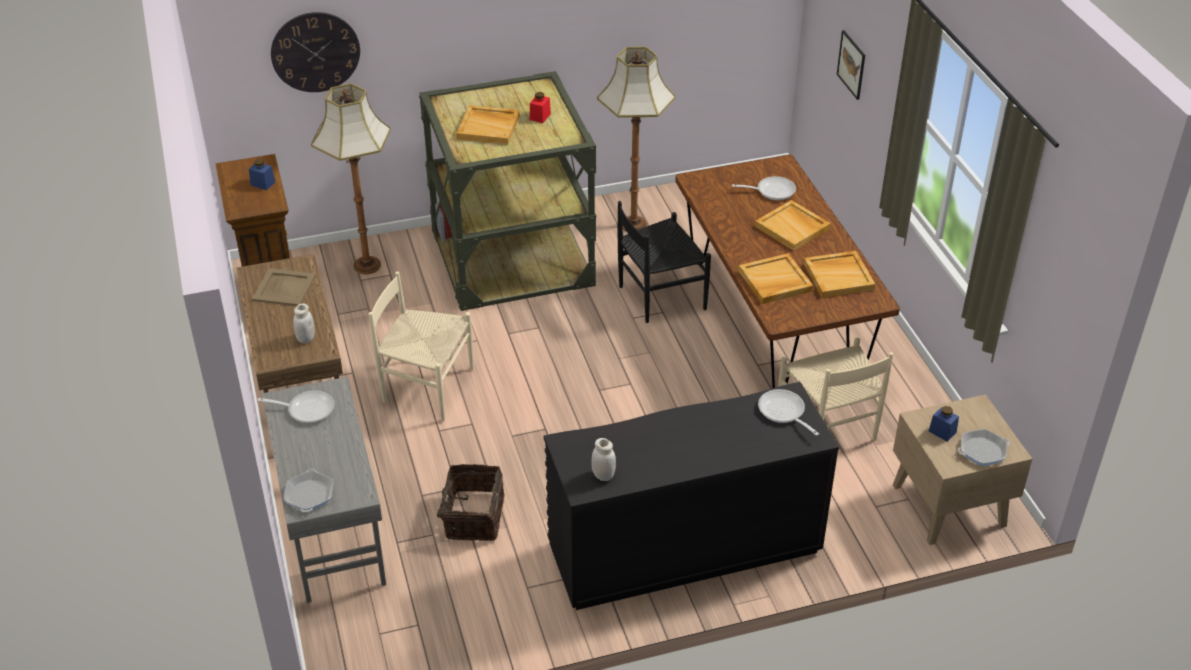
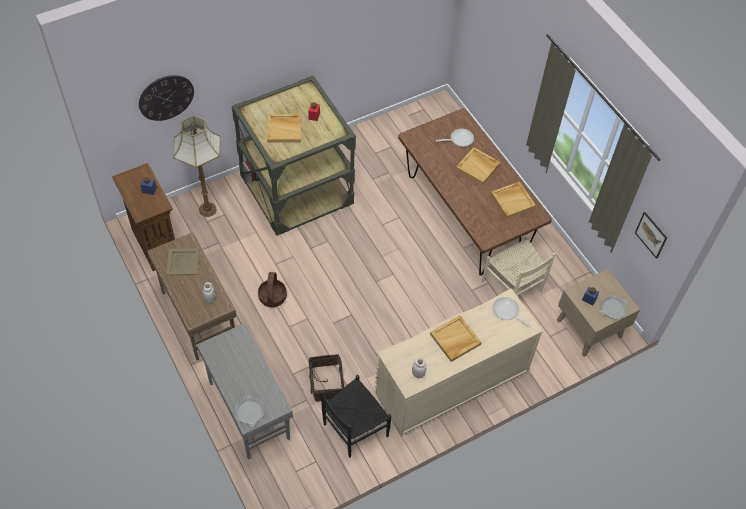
camera: 15 degrees left, 15 degrees up
(307, 409) = (228, 351): frying pan -> none
(426, 387) = (272, 296): beige chair -> basket
(633, 224) = (364, 152): floor lamp -> none
(660, 296) = (394, 206): black chair -> black chair (354, 429)
(683, 549) = (451, 384): black dresser -> beige dresser
(774, 281) = (477, 210): beige tray -> beige tray (455, 340)
(851, 64) = (499, 54): picture -> picture (651, 235)

